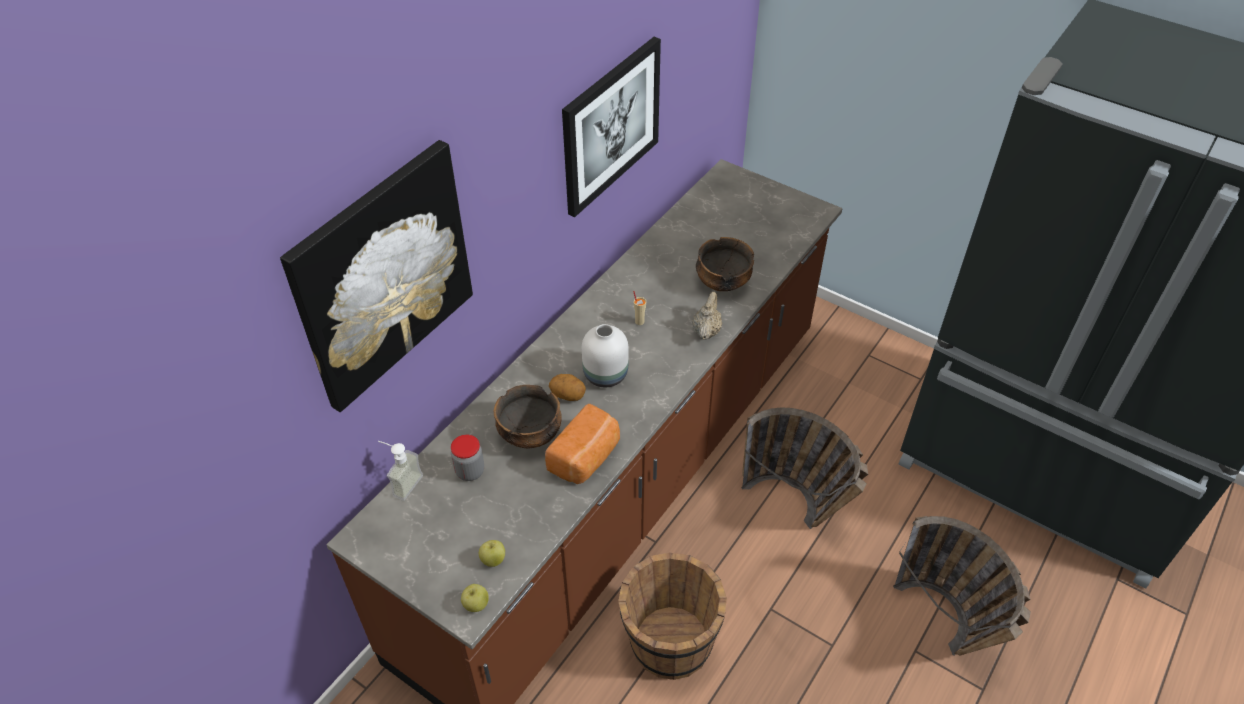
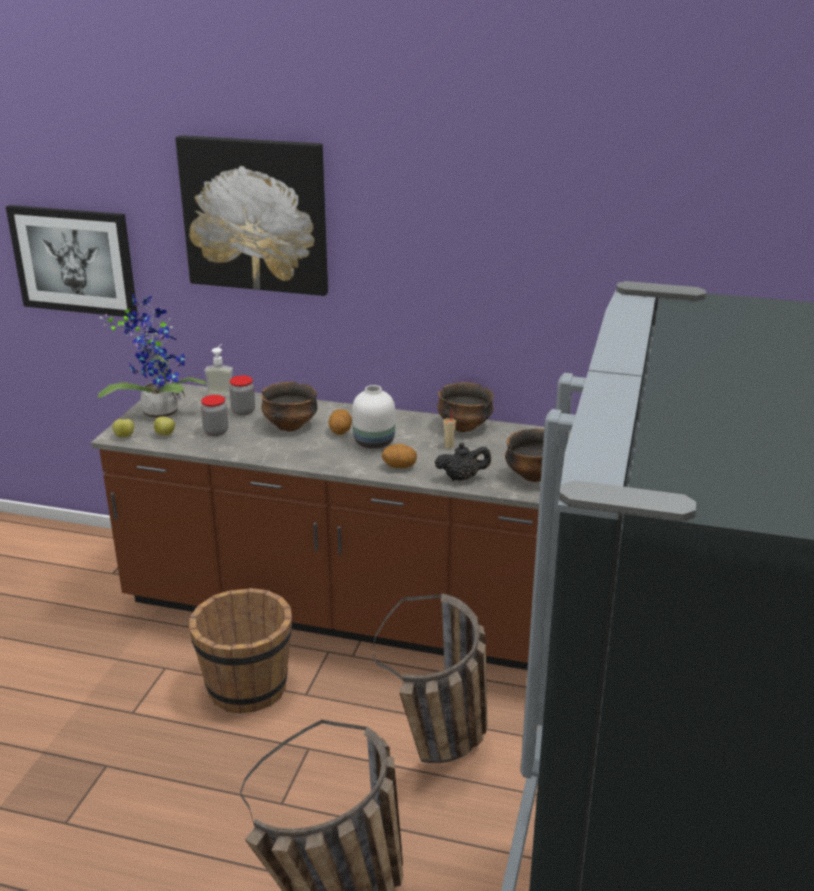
camera: 70 degrees right, 20 degrees down
(425, 558) = (159, 412): none -> potted plant
(511, 507) = (216, 432): none -> jar
(586, 458) = (278, 450): bread -> none
(604, 299) = (464, 426): none -> bowl
(610, 125) = (534, 273): picture -> picture (74, 260)
(665, 368) = (399, 466): none -> potato
(706, 330) = (462, 478): beige teapot -> black teapot

